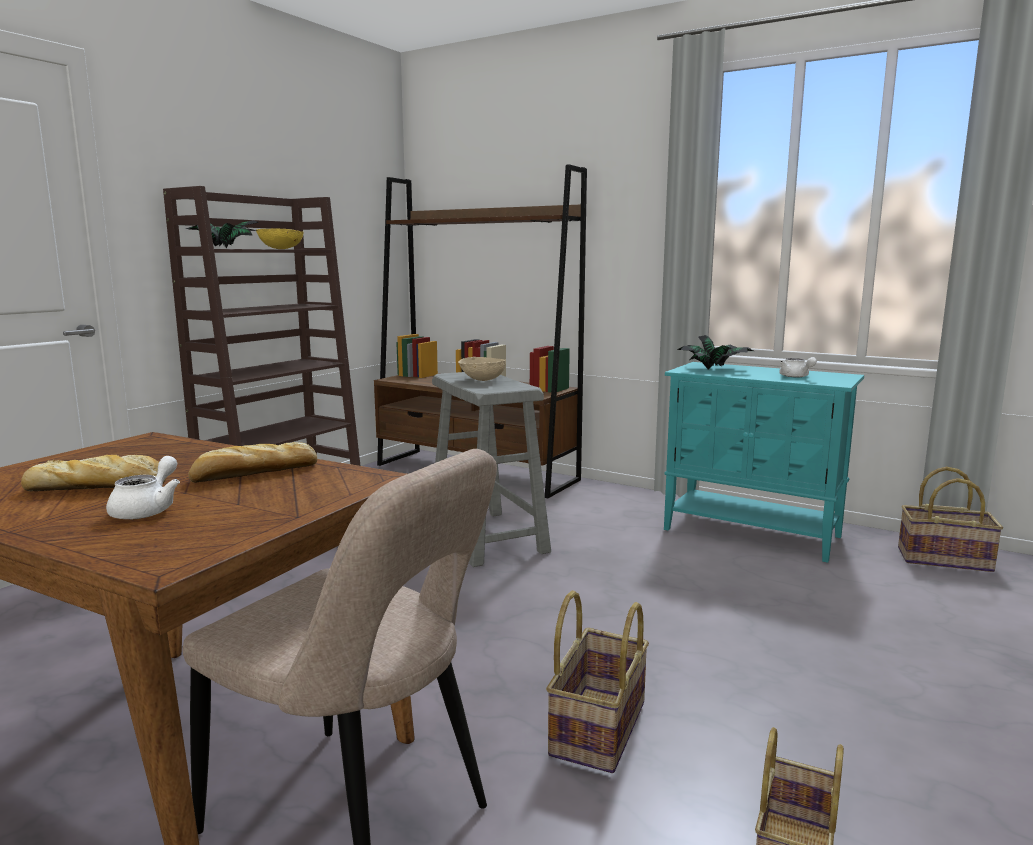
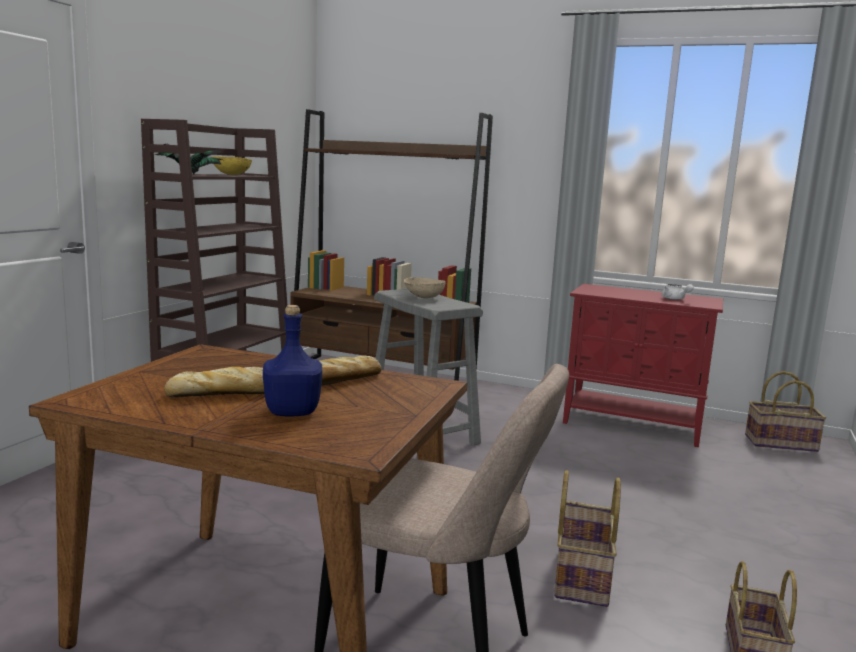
camera: 10 degrees left, 0 degrees up
(148, 510) = (292, 411): white teapot -> blue bottle
(714, 369) = (607, 291): potted plant -> none
(753, 533) = (633, 425): turquoise cabinet -> red cabinet

